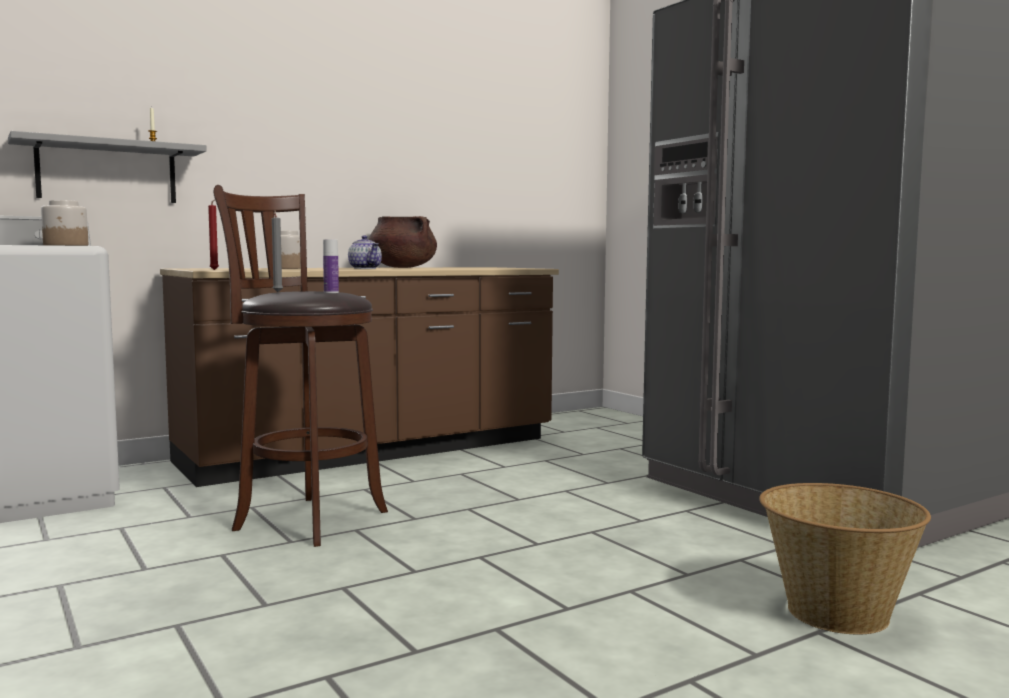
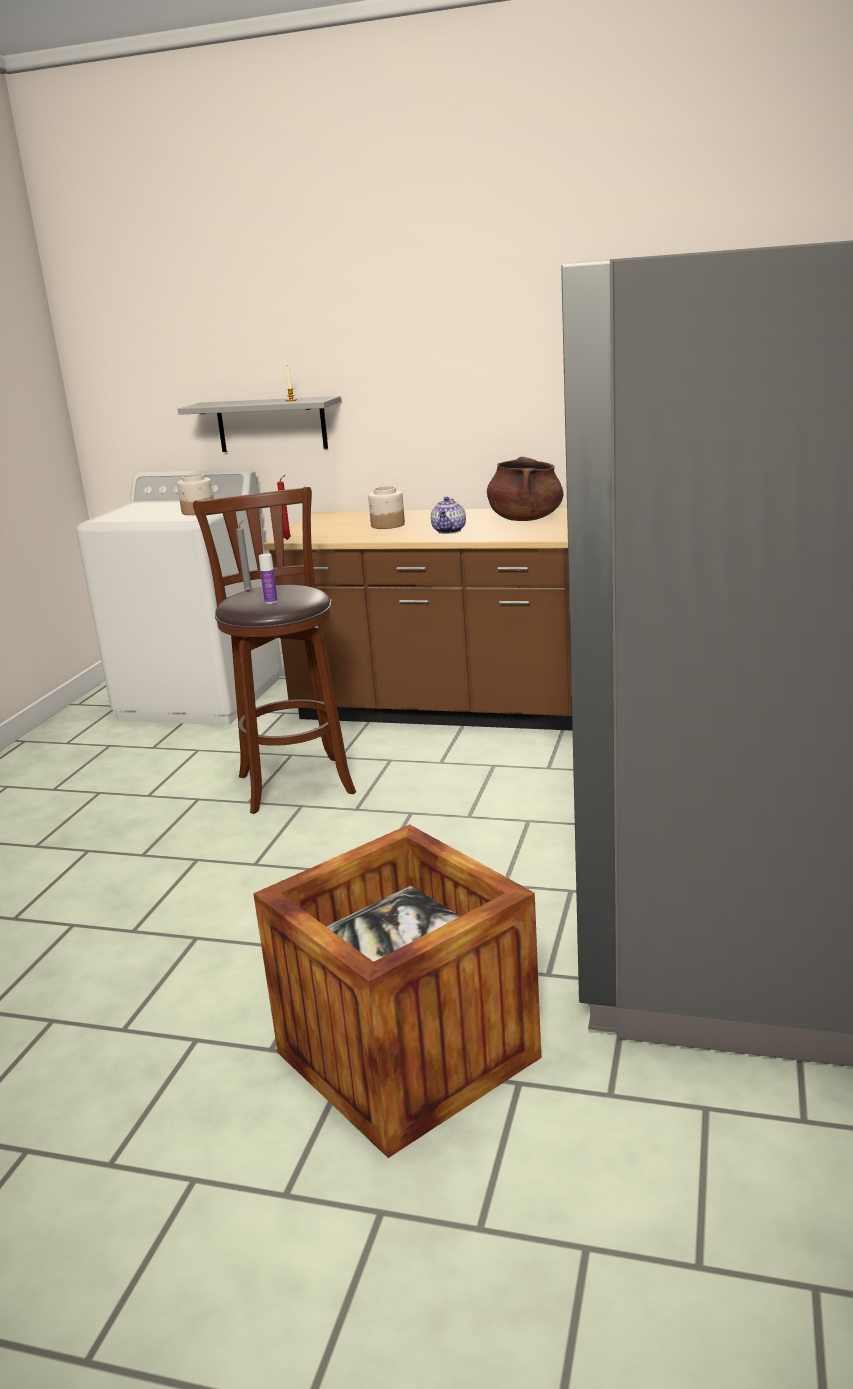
camera: 50 degrees right, 15 degrees up
(836, 612) = (407, 1055): basket -> crate

